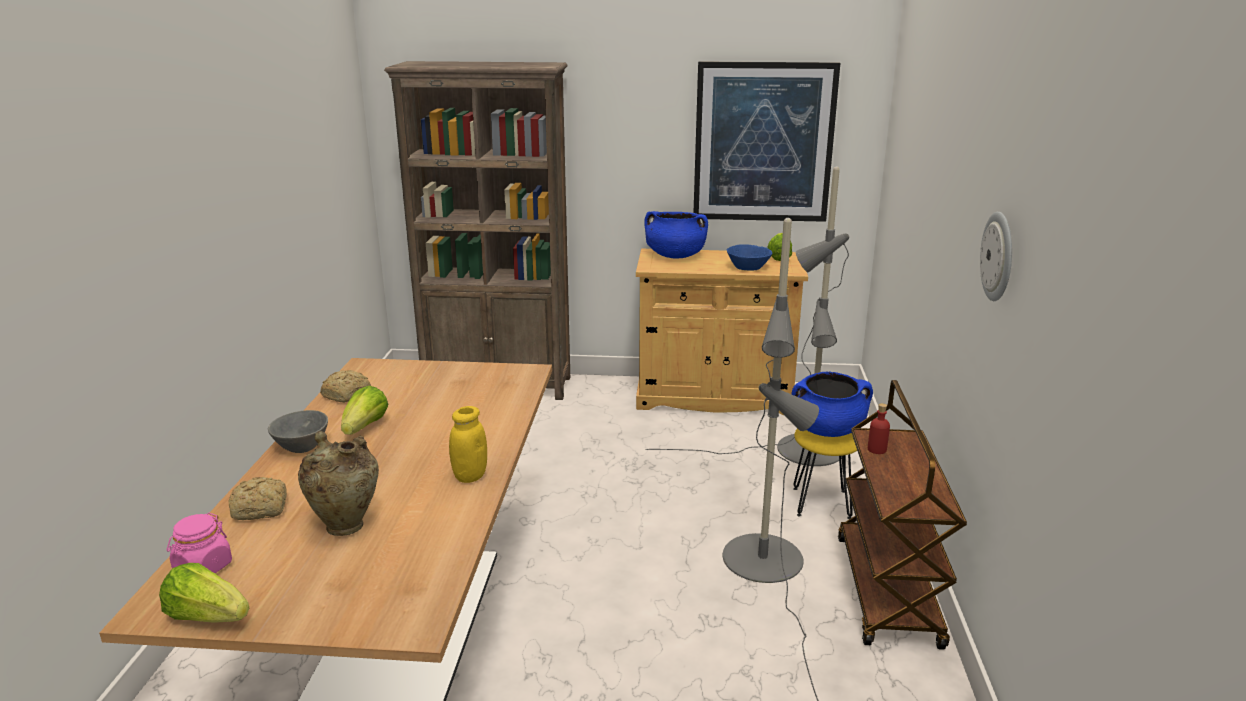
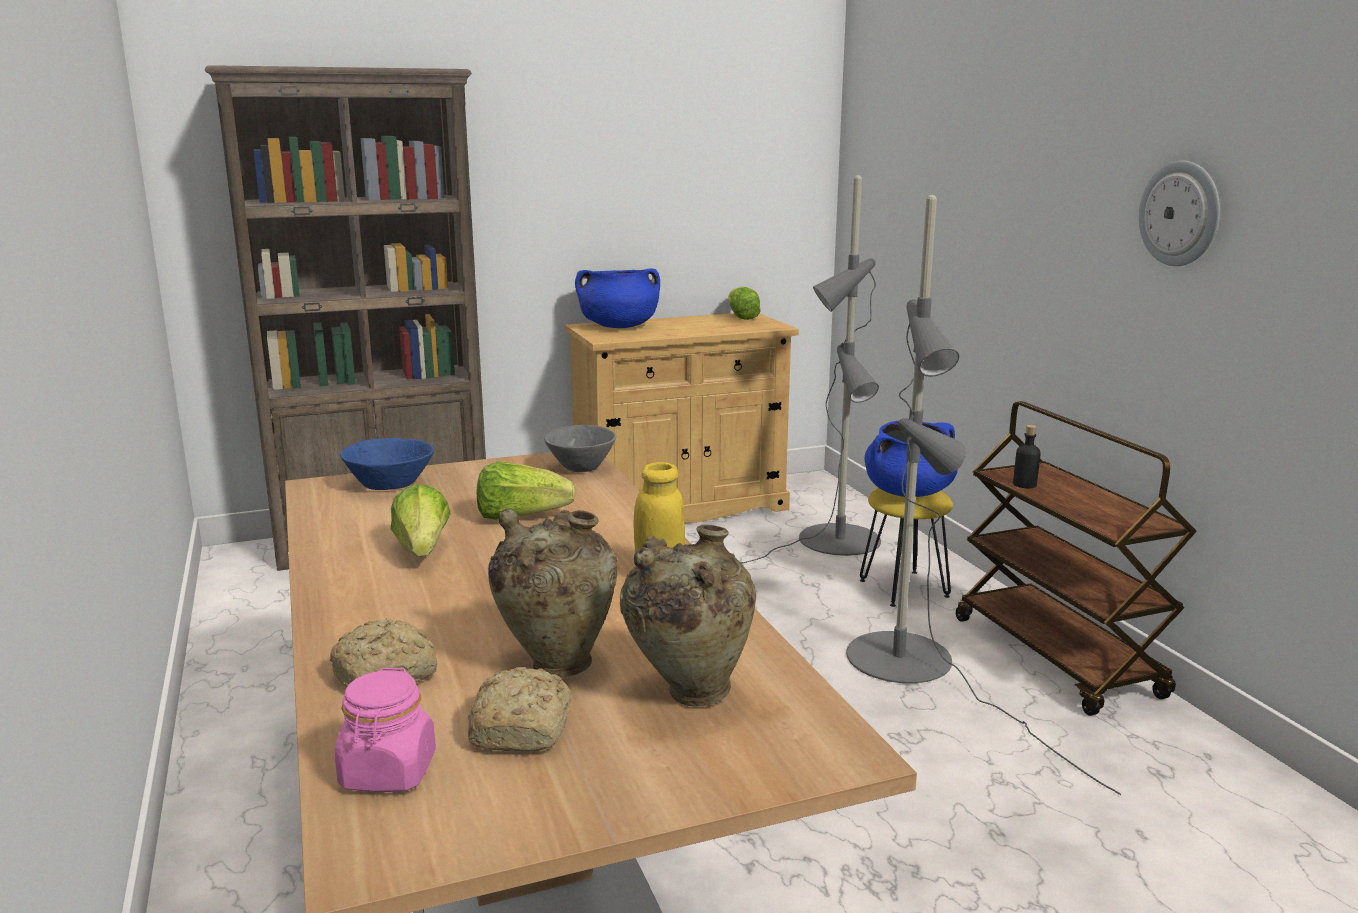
camera: 25 degrees left, 5 degrees down
(207, 616) = (490, 833): lettuce -> lettuce (520, 516)
(300, 447) = (347, 590): grey bowl -> grey bowl (579, 467)
(347, 394) = (339, 519): bread -> bread (523, 728)
(387, 564) = (688, 693): none -> beige vase
(748, 268) = (722, 328): blue bowl -> blue bowl (390, 484)
(763, 143) = (706, 176): picture -> none
(877, 449) = (1024, 484): red bottle -> black bottle

